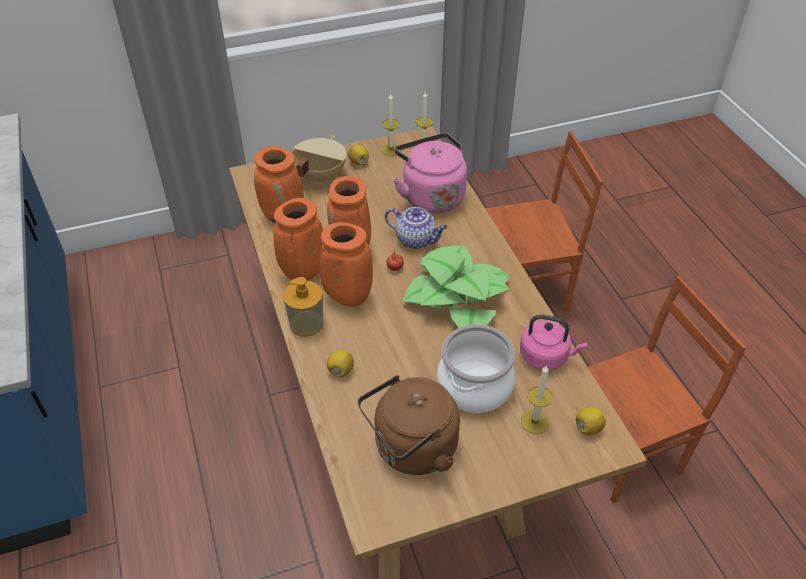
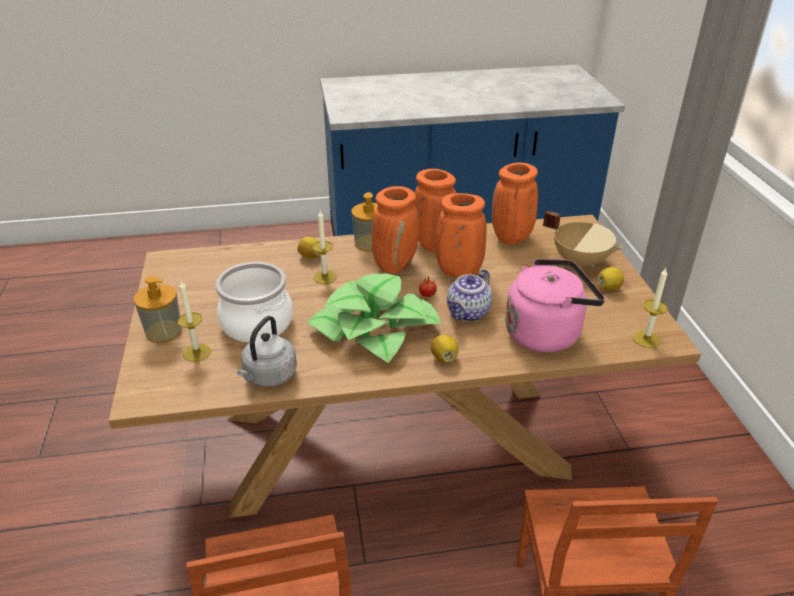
camera: 100 degrees right, 10 degrees down
(391, 150) = (637, 313): candle -> candle (325, 277)
(411, 450) = (212, 282): brown kettle -> none
(513, 464) = (164, 332): none -> soap dispenser
(546, 356) = (269, 376): pink kettle -> grey kettle
(588, 428) = (168, 386): lemon -> lemon (444, 358)

